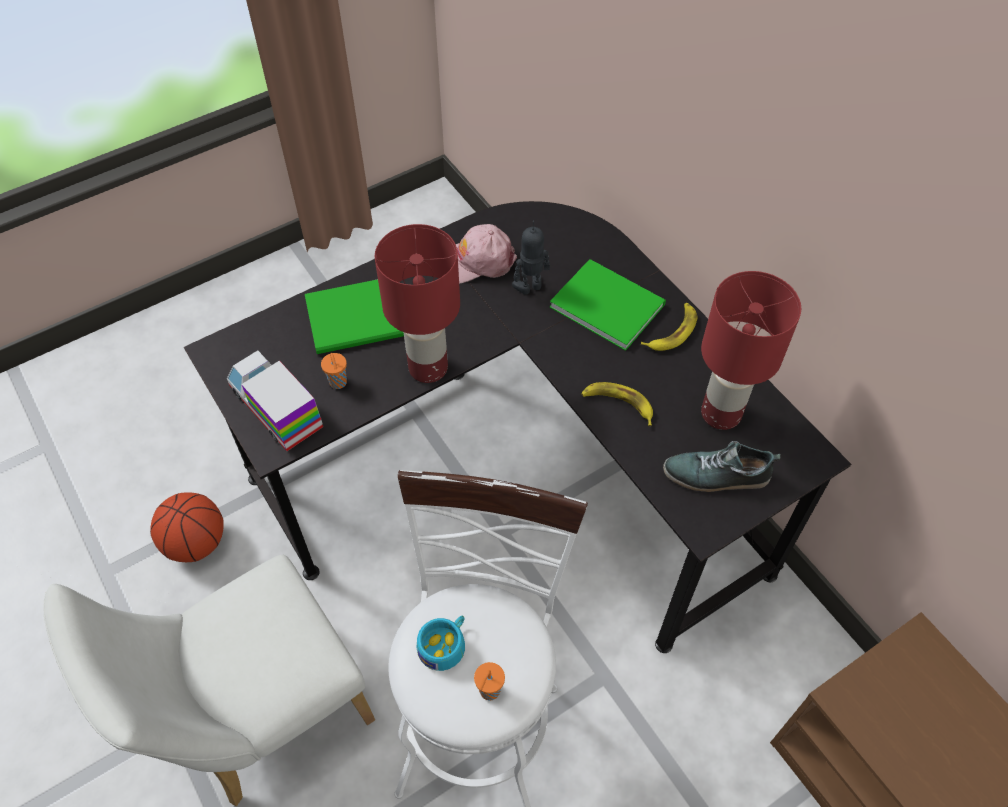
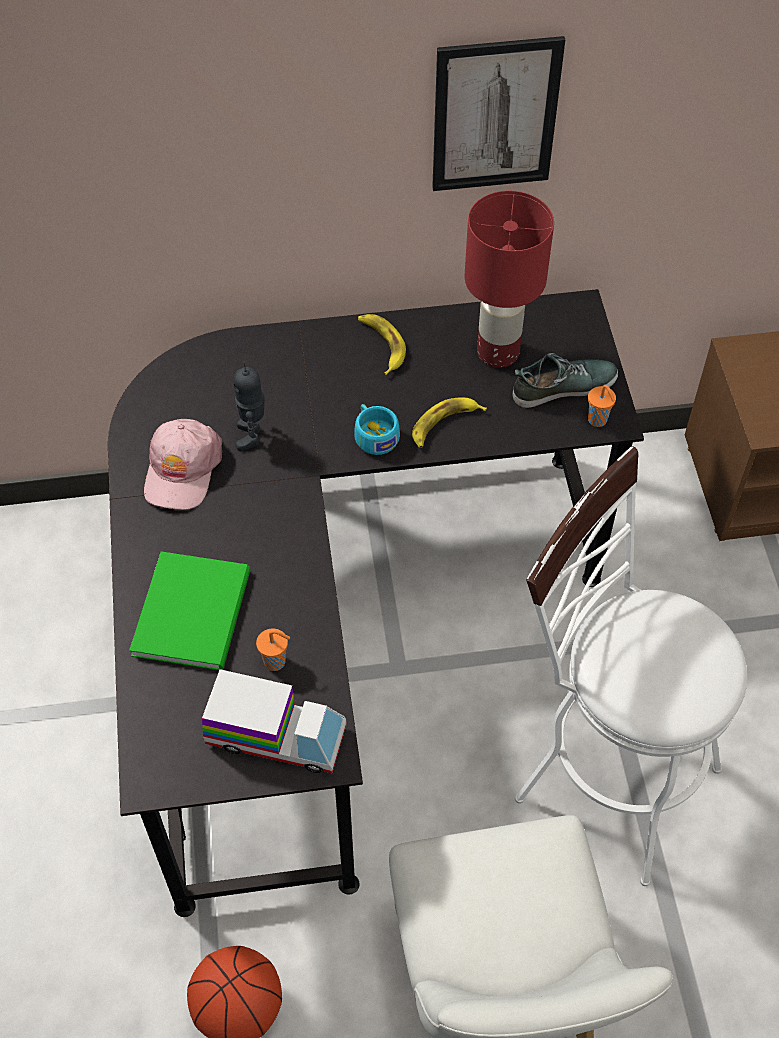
camera: 65 degrees left, 0 degrees up
(276, 408) = (276, 736): toy truck -> toy truck turned 150 degrees counterclockwise
(427, 368) = (305, 569): red table lamp -> none
(445, 645) = (641, 674): turquoise cup -> turquoise cup (374, 435)
(489, 691) = (703, 655): orange cup -> orange cup (598, 420)
(606, 303) = (313, 381): green book -> none
(716, 475) = (563, 386): shoe -> shoe turned 135 degrees counterclockwise
(839, 226) = (495, 115): none -> picture

